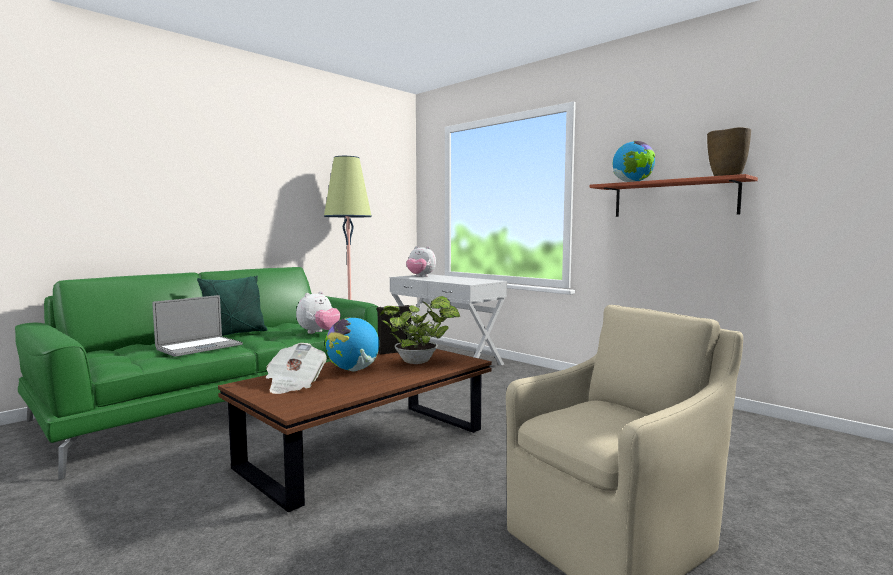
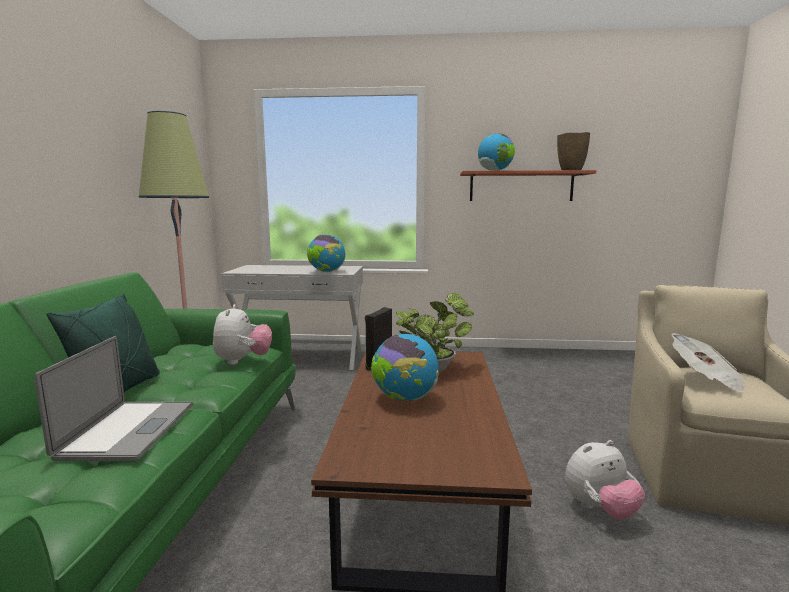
camera: 40 degrees left, 5 degrees up
(294, 384) = (400, 438): newspaper -> newspaper (706, 379)
(420, 276) = (257, 269): plush toy -> plush toy (600, 509)
(459, 282) = (326, 272): none -> globe

